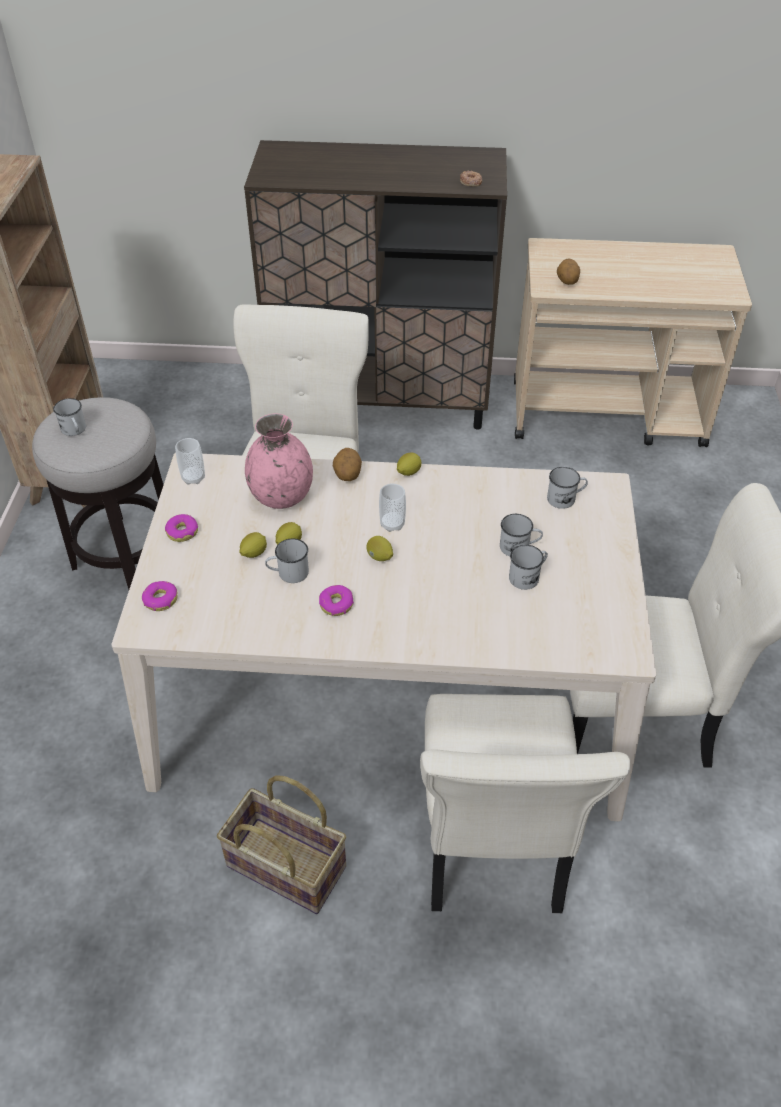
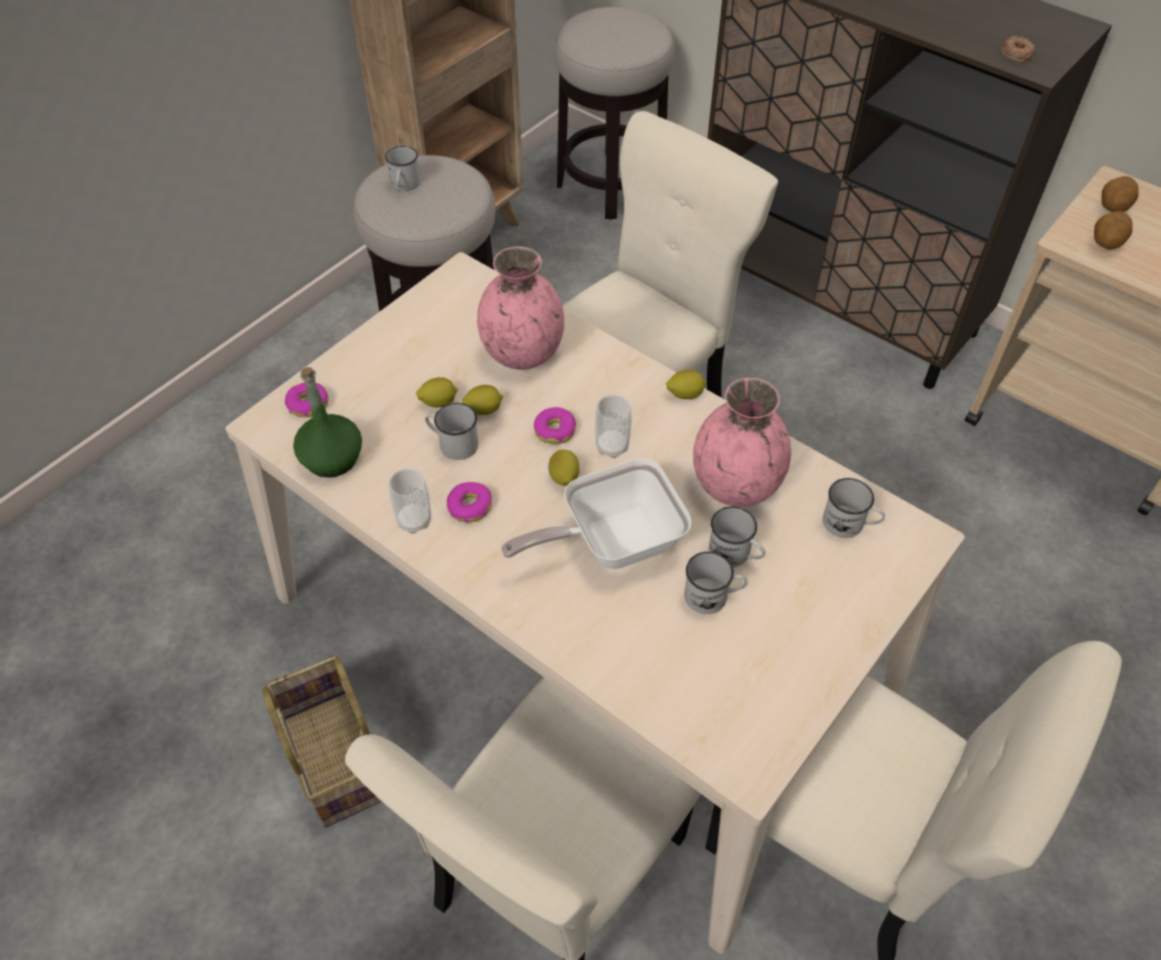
camera: 35 degrees right, 5 degrees up
(161, 387) = (610, 185): none -> stool
(182, 532) = (392, 342): donut -> donut (555, 430)
(193, 478) = (453, 288): cup -> cup (414, 520)
(213, 624) = (332, 458): none -> green bottle
(347, 475) = (613, 364): potato -> potato (1112, 208)
(443, 578) = (611, 542): none -> frying pan
(485, 509) = (736, 485): none -> pink vase

